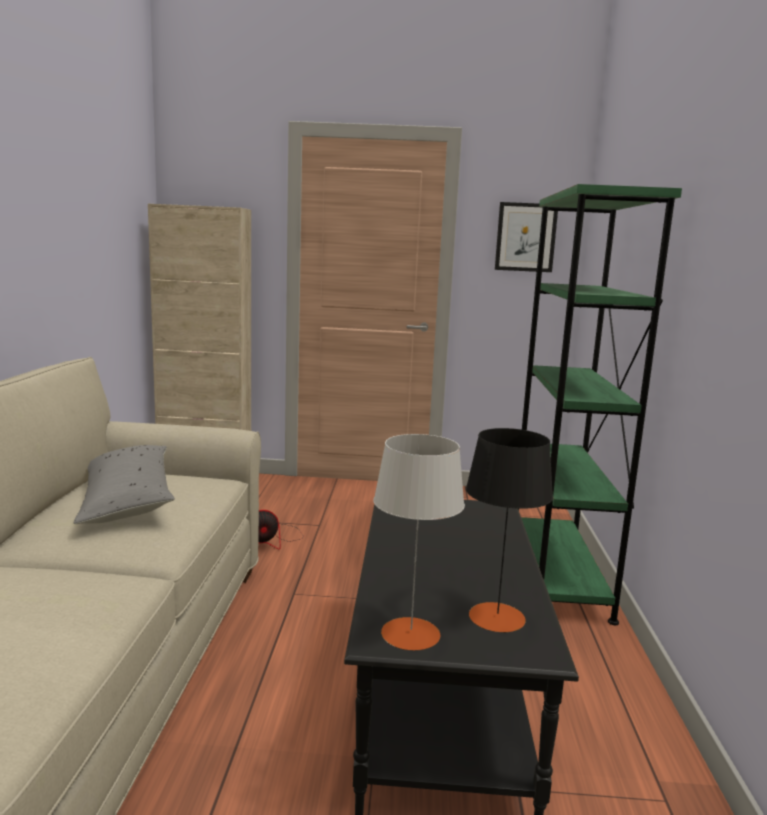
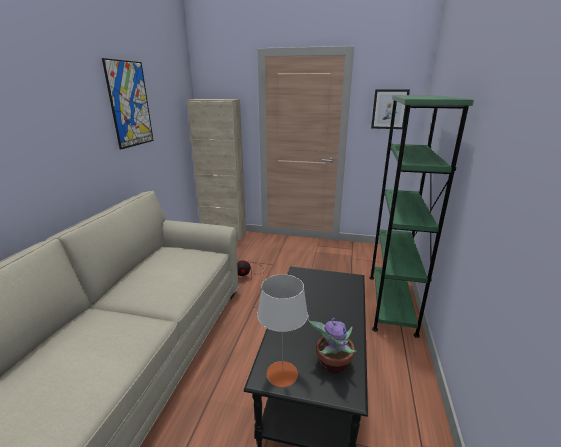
camera: 10 degrees right, 10 degrees up
(54, 190) = (130, 104): none -> picture
(127, 499) = (165, 268): grey pillow -> none
(497, 617) = (332, 364): black table lamp -> potted plant

